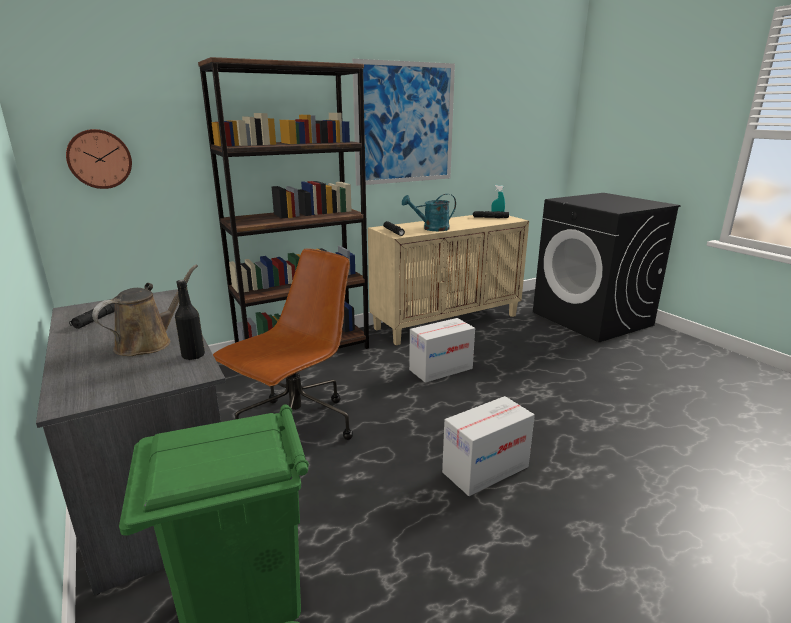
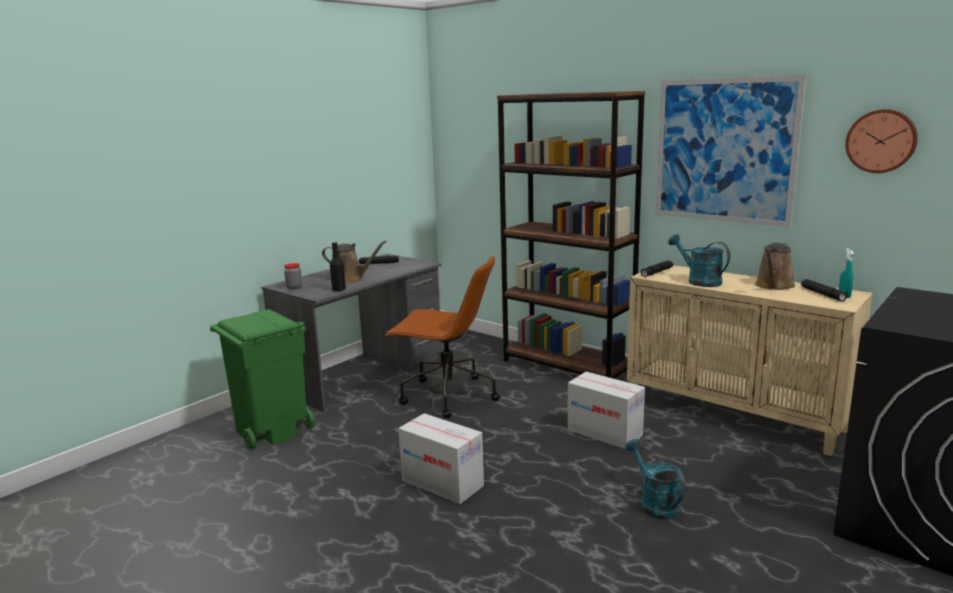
camera: 70 degrees right, 5 degrees down
(99, 159) = (468, 164): wall clock -> wall clock (881, 141)
(109, 389) = (294, 287): none -> jar
(462, 220) = (774, 286): none -> brown watering can
(552, 380) = (655, 503): none -> turquoise watering can

